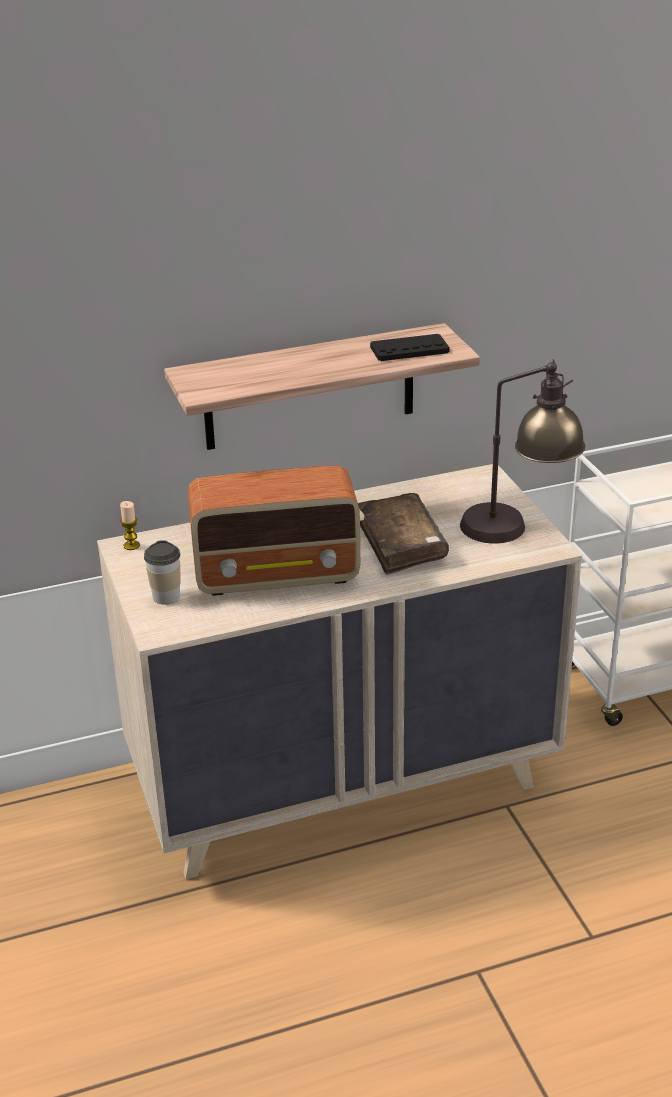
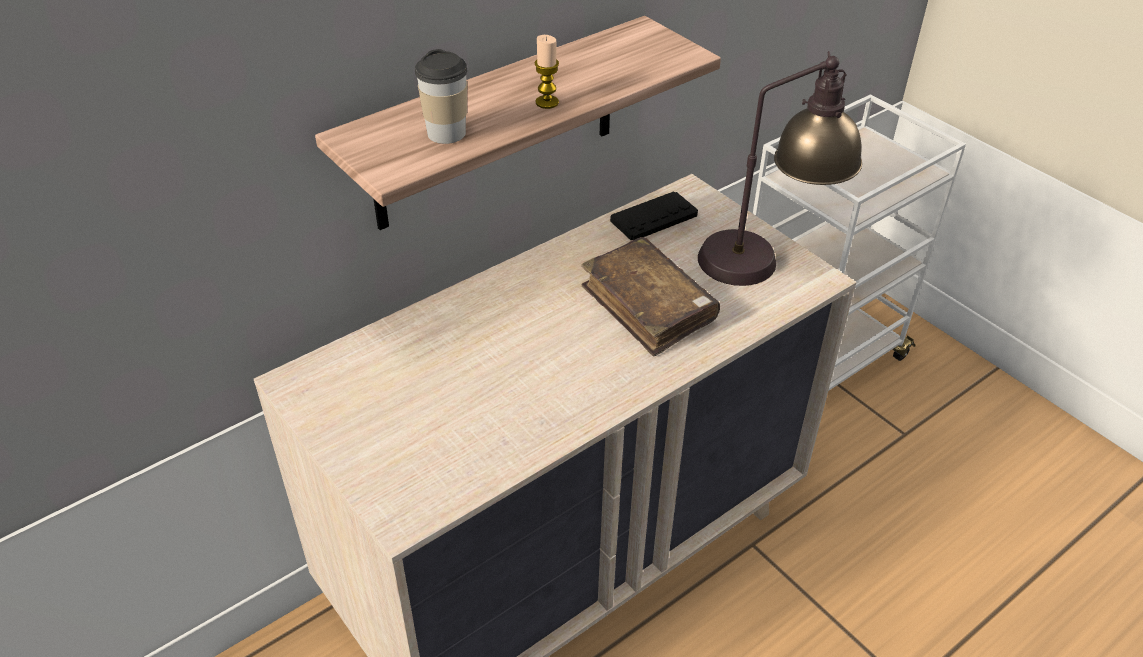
camera: 20 degrees left, 10 degrees up
(131, 545) = (305, 378): candle -> candle (547, 102)
(166, 596) = (389, 453): cup -> cup (446, 133)
(278, 575) = (521, 385): radio -> none
(409, 349) = (629, 59): black game controller -> black game controller (654, 218)

